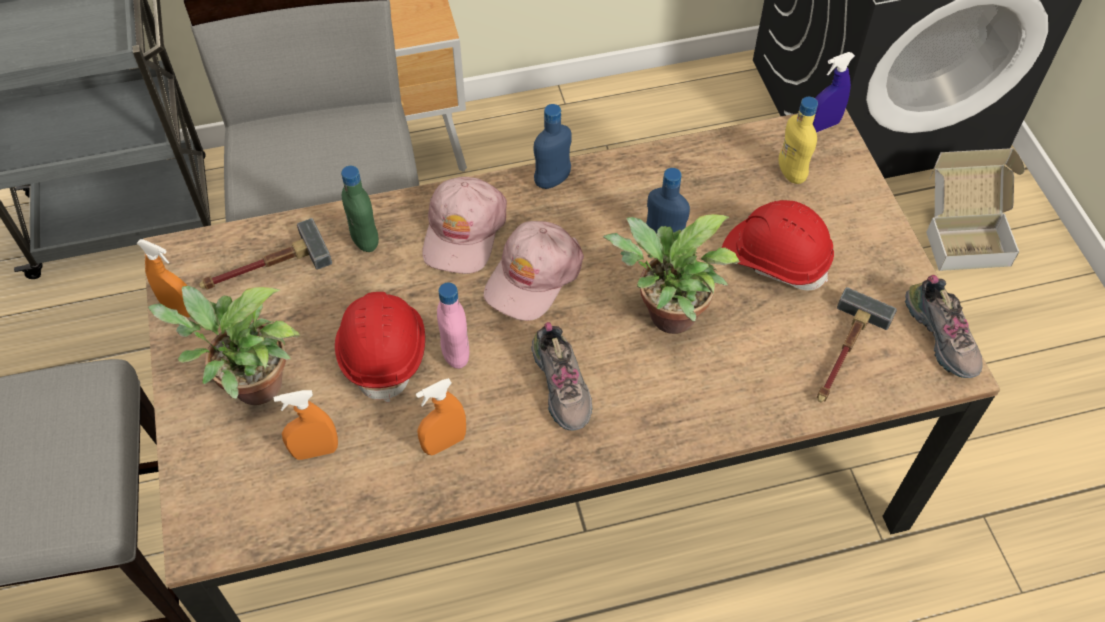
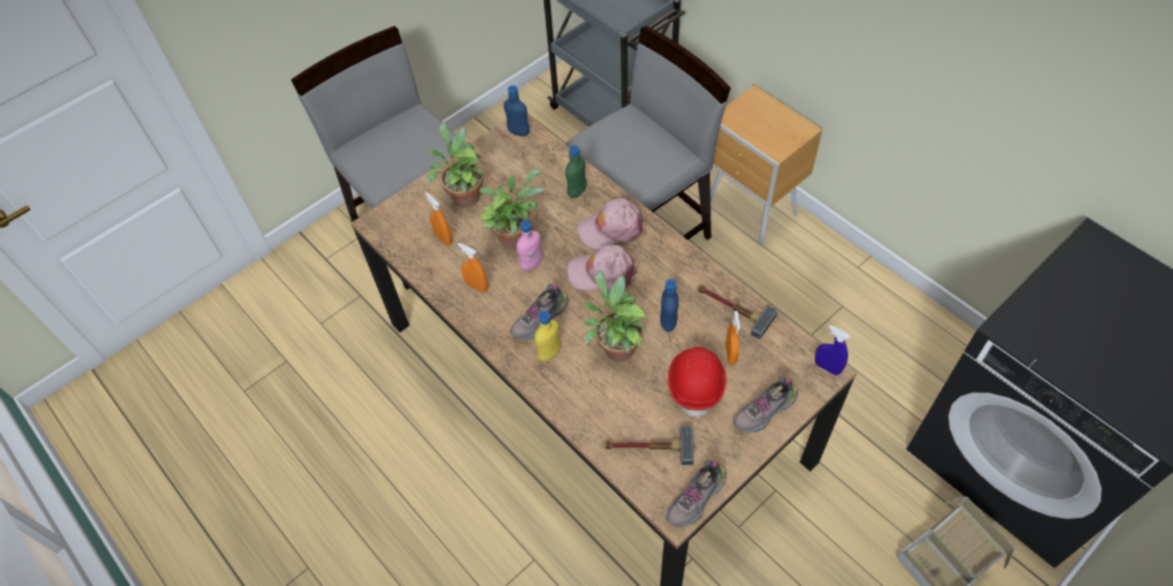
camera: 65 degrees right, 0 degrees up
(180, 308) = (490, 145): orange spray bottle -> orange spray bottle (730, 354)
(263, 268) = (533, 162): hammer -> hammer (732, 308)
(384, 351) = (515, 235): red hard hat -> potted plant
(552, 180) = (676, 250): blue bottle -> blue bottle (518, 132)
(791, 173) = (772, 365): yellow bottle -> yellow bottle (549, 353)
(853, 211) = (764, 412): none -> shoe

